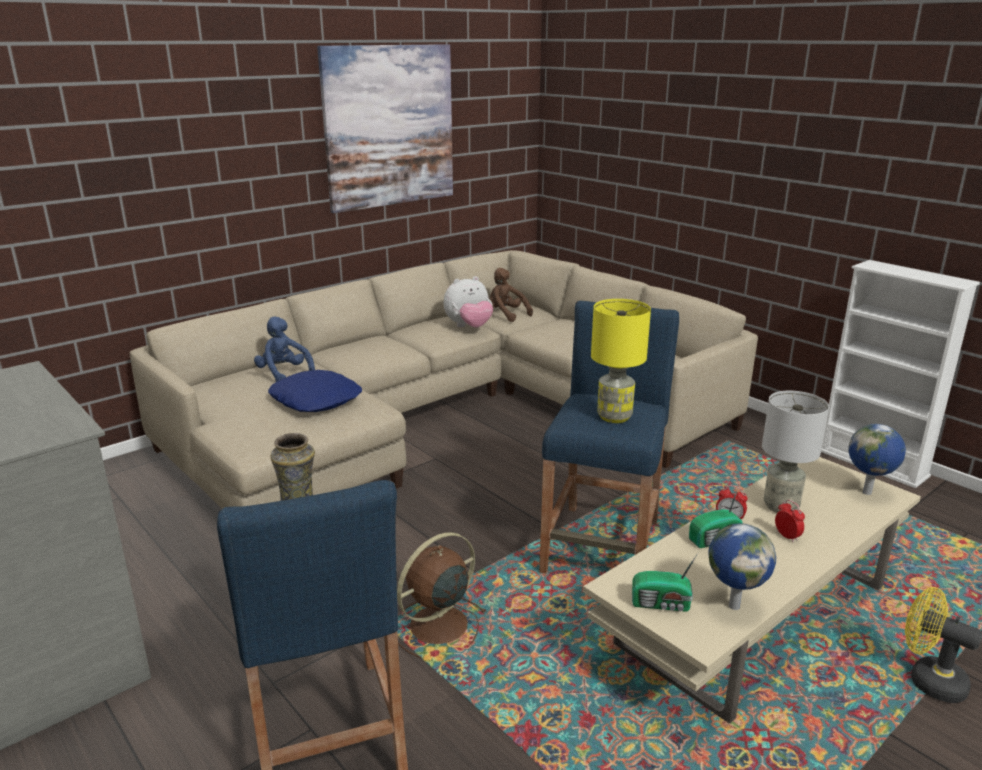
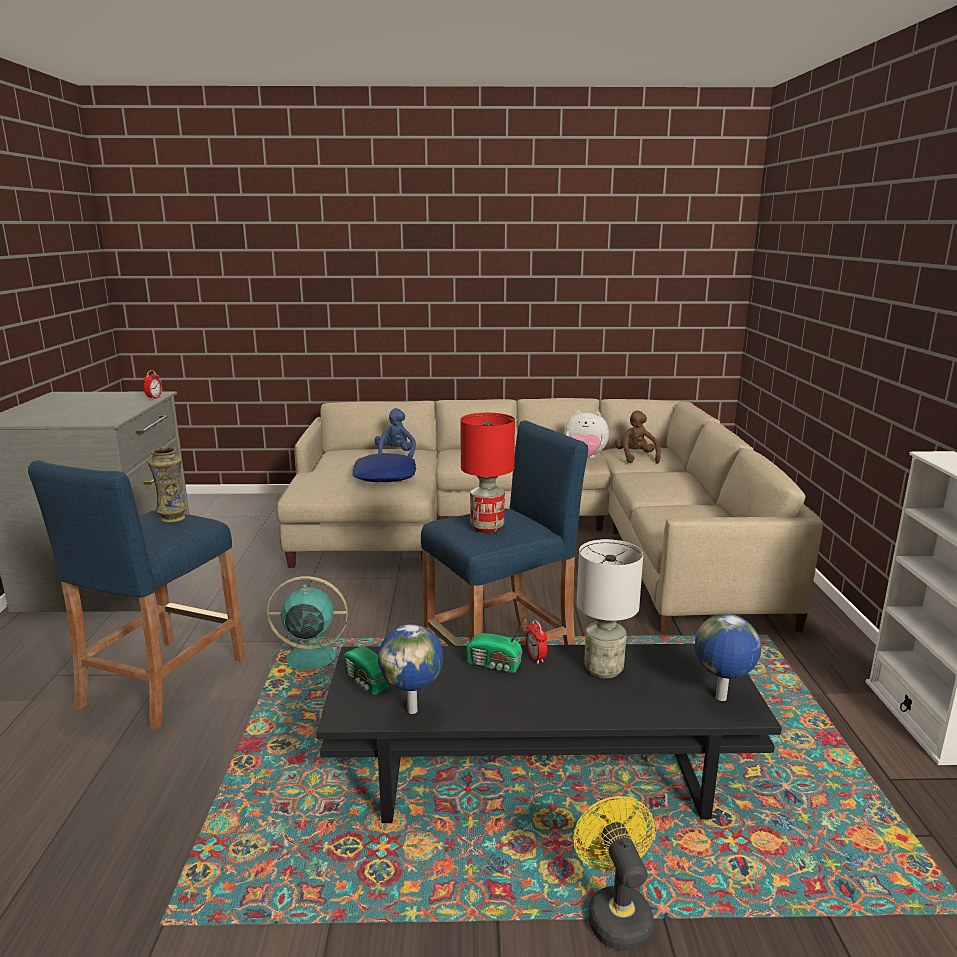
camera: 40 degrees right, 5 degrees down
(389, 127) = (564, 270): picture -> none
(436, 627) = (308, 657): brown fan -> turquoise fan
(614, 416) = (487, 527): yellow table lamp -> red table lamp
(754, 614) = (541, 770): beige coffee table -> black coffee table
(787, 536) = (560, 691): alarm clock -> alarm clock (154, 398)

